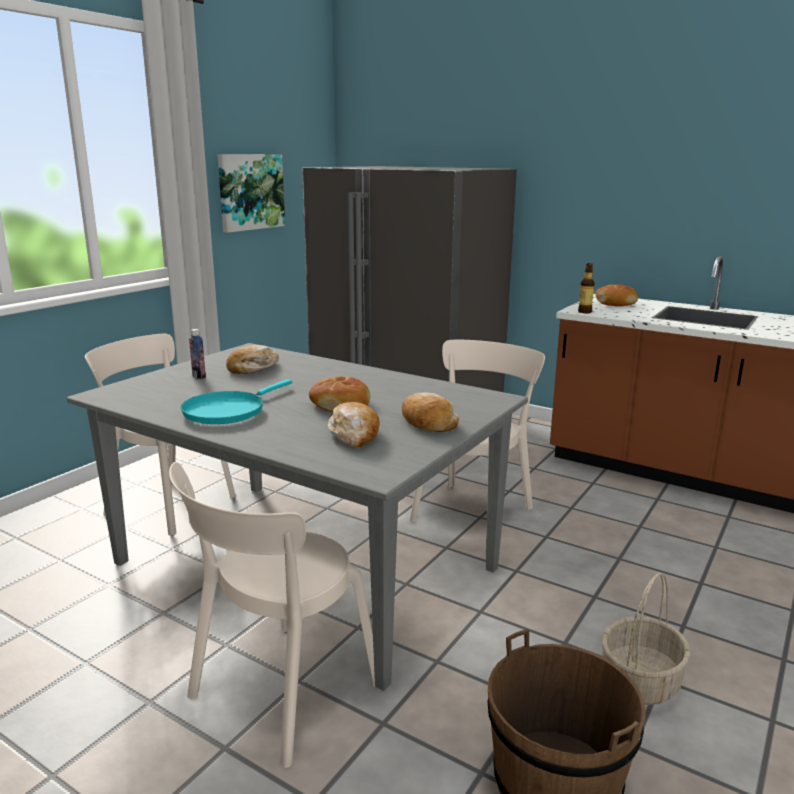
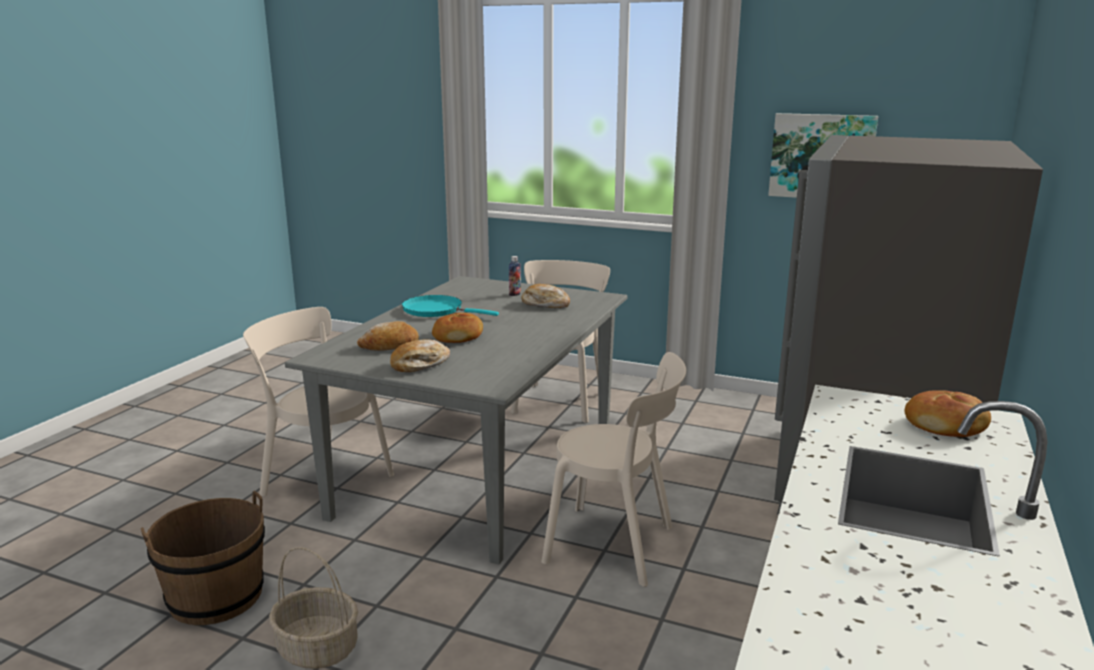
camera: 80 degrees right, 0 degrees up
(584, 312) = (835, 401): bottle -> none

